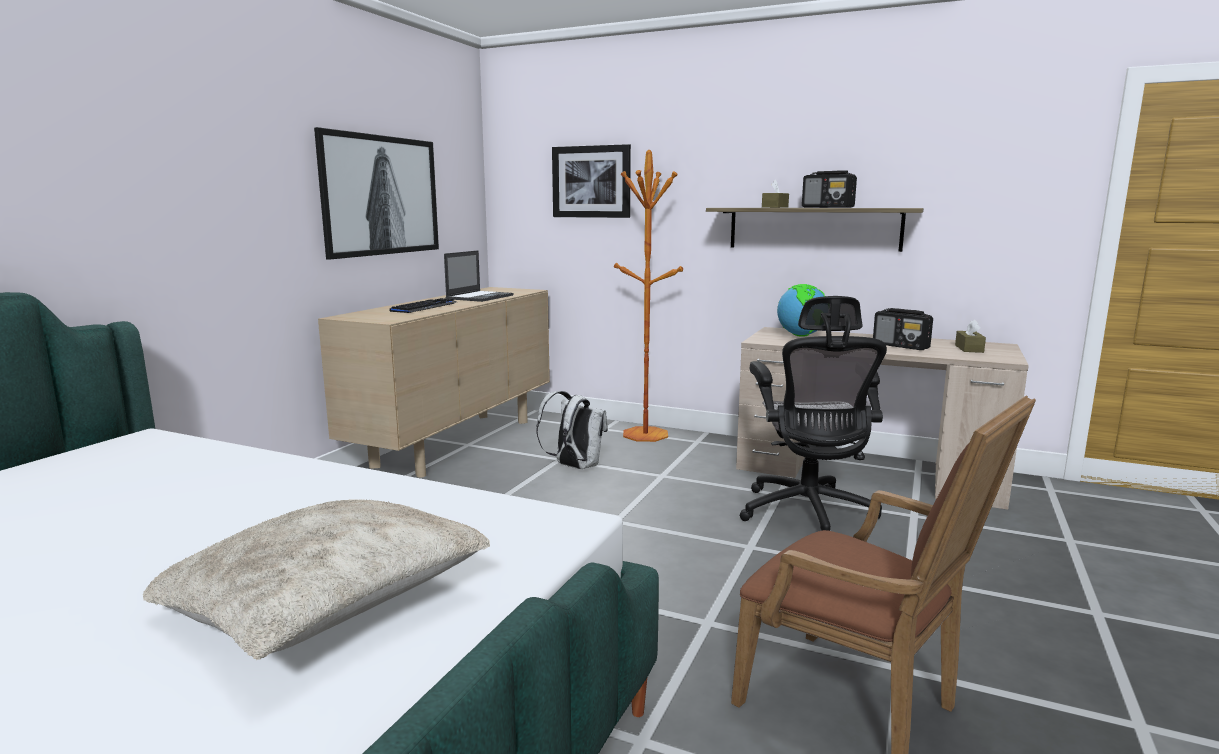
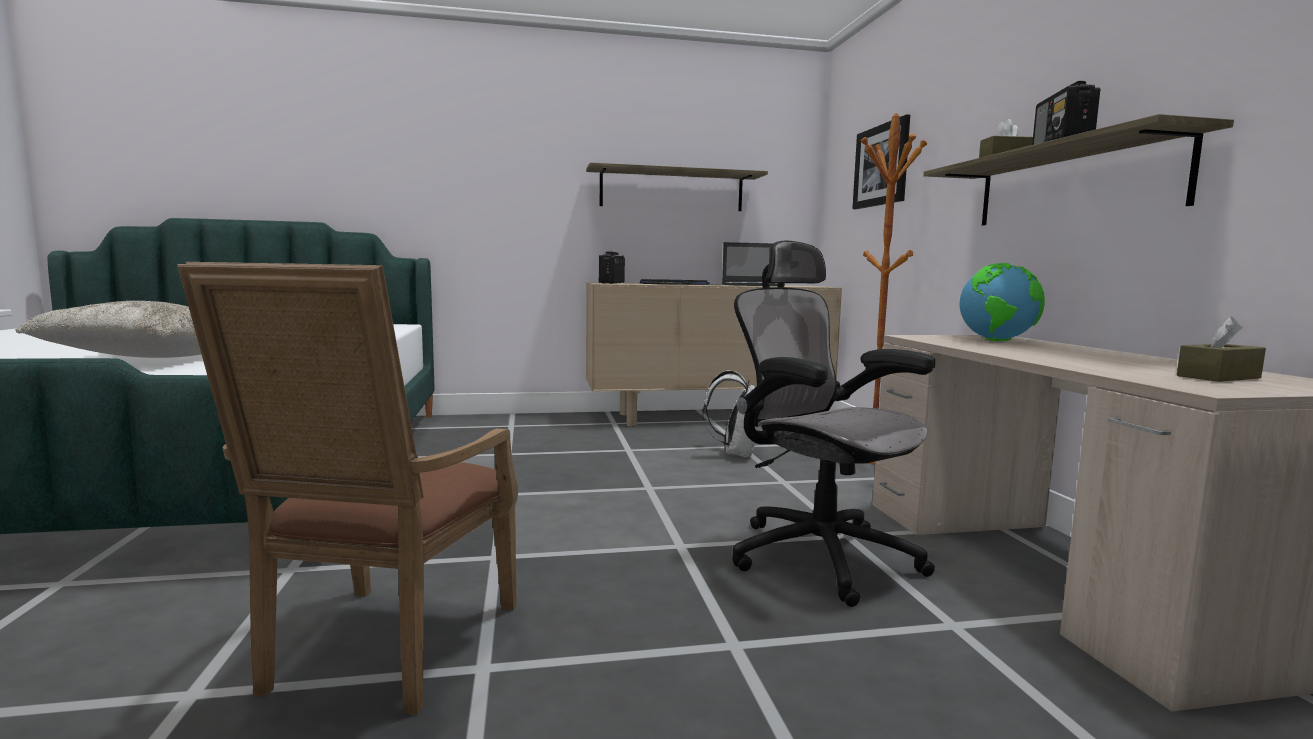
camera: 55 degrees right, 5 degrees down
(380, 195) = (672, 190): picture -> shelf
(807, 513) = (820, 558): office chair -> office chair turned 90 degrees clockwise
(901, 346) = (1089, 360): radio -> radio (611, 283)

